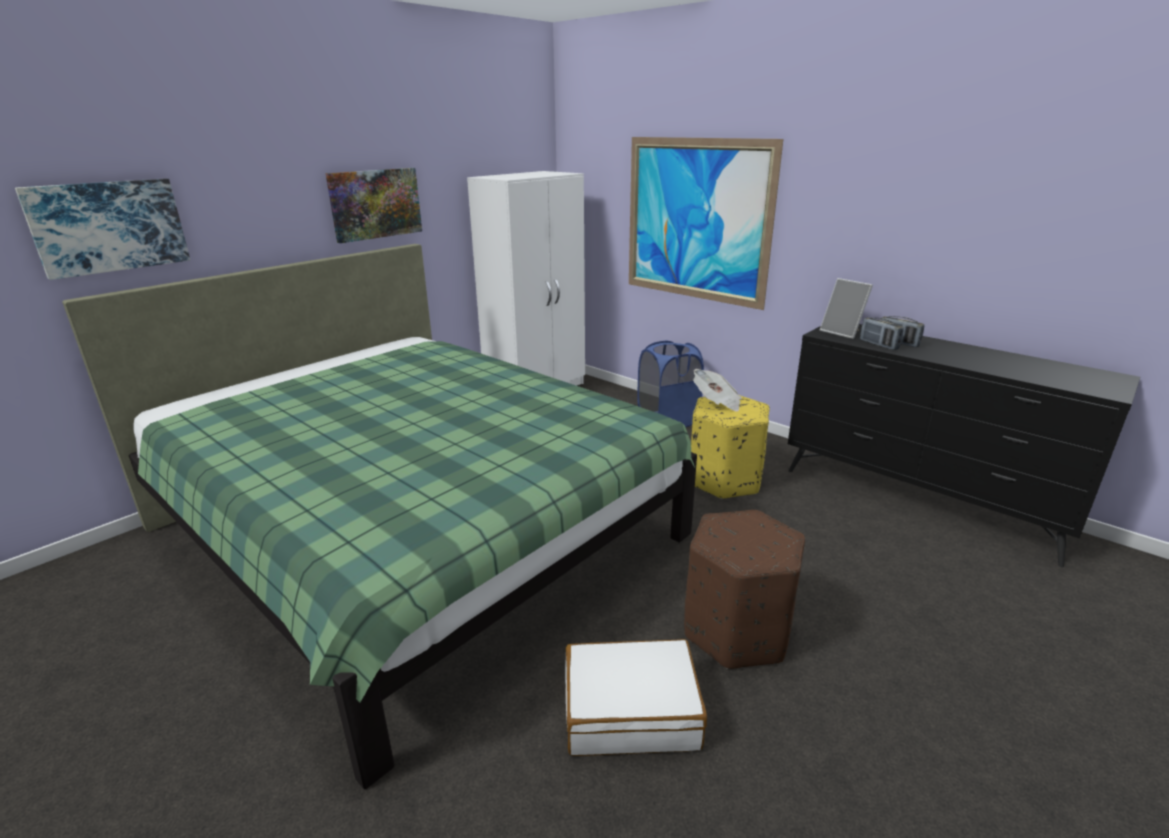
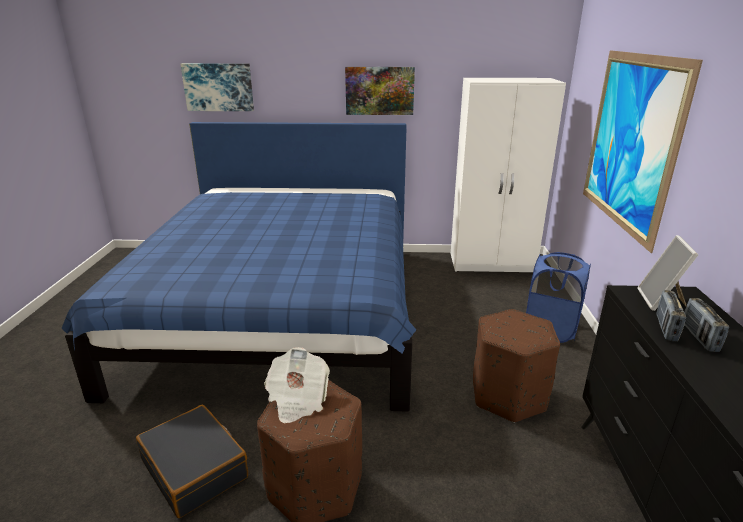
camera: 50 degrees right, 0 degrees up
(414, 533) = (282, 310): green bed -> blue bed
(630, 710) = (195, 469): white suitcase -> black suitcase
(717, 403) = (513, 319): newspaper -> newspaper (297, 399)
(725, 480) = (508, 396): yellow ottoman -> brown ottoman

